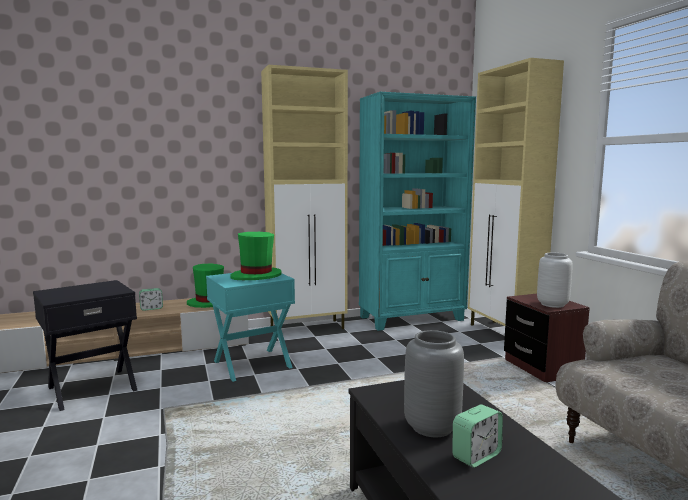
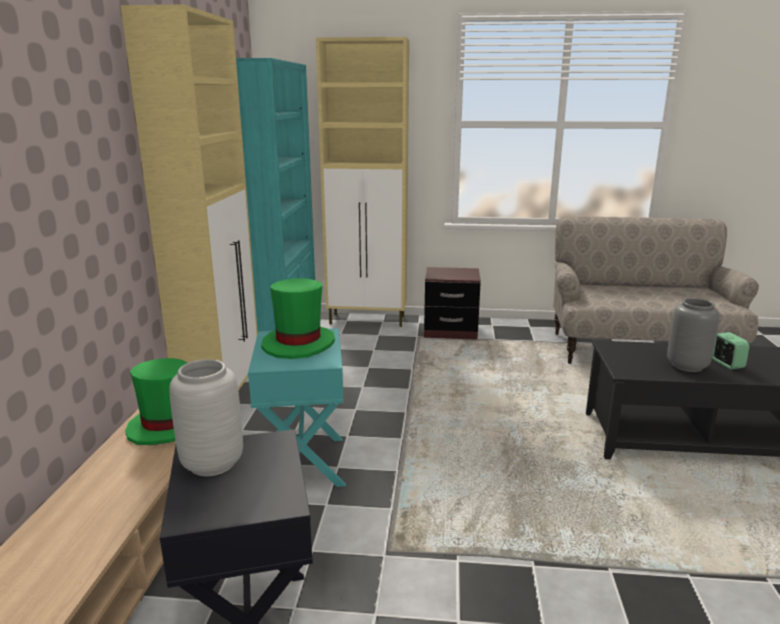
camera: 65 degrees left, 10 degrees up
(151, 308) = (121, 482): alarm clock -> none
(552, 304) = (462, 274): grey vase -> grey vase (211, 464)

